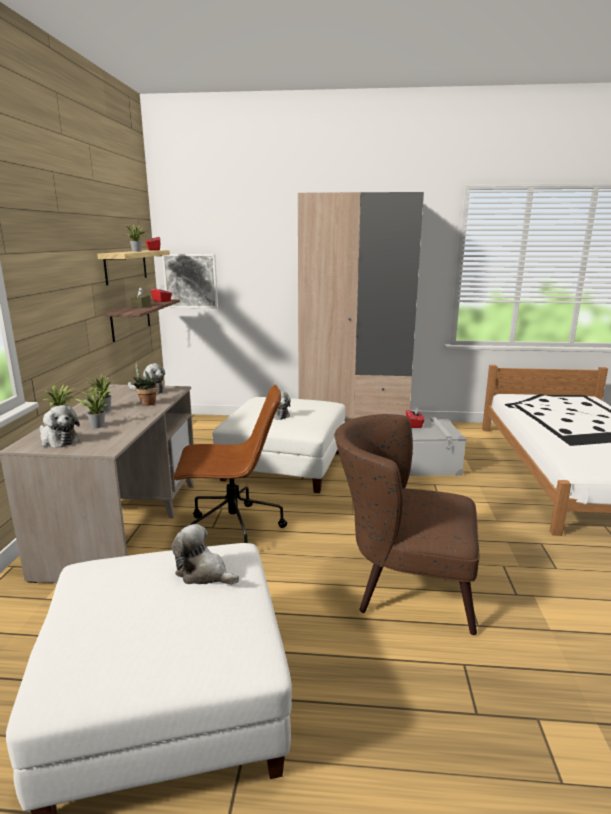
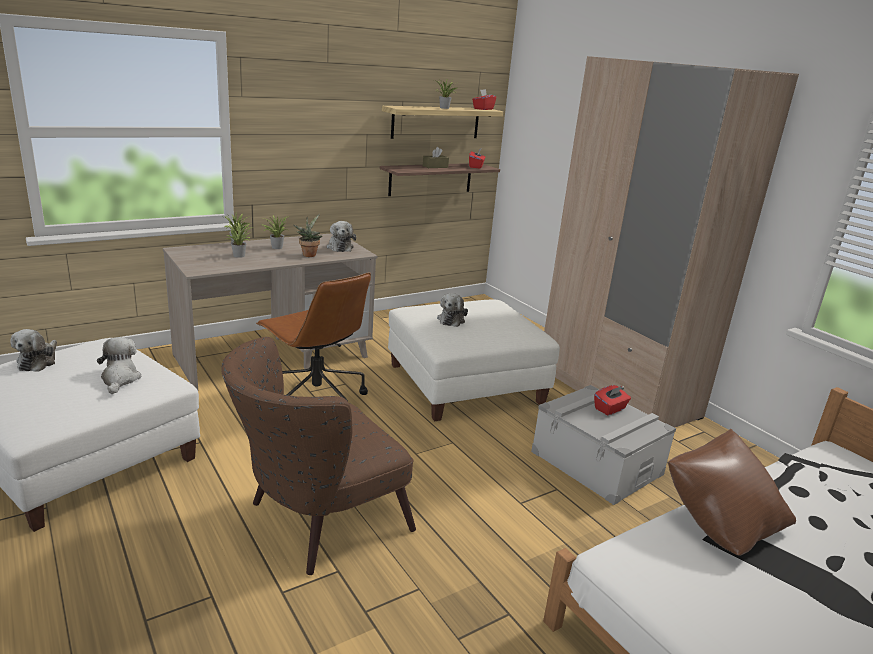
camera: 50 degrees right, 5 degrees up
(58, 440) = (198, 254): plush toy -> plush toy (38, 361)
(191, 281) = (526, 151): picture -> none
(403, 583) = (315, 522): brown armchair -> brown armchair turned 105 degrees counterclockwise
(558, 437) = (720, 522): none -> brown pillow

